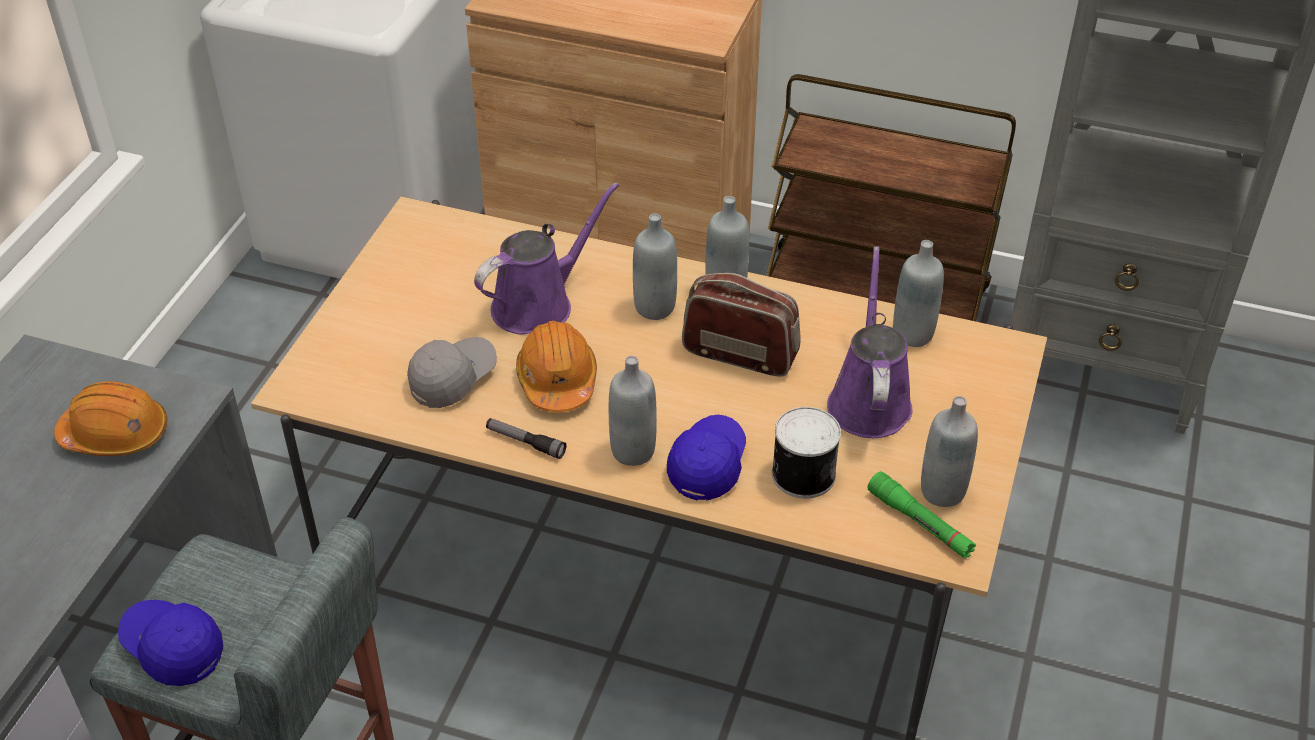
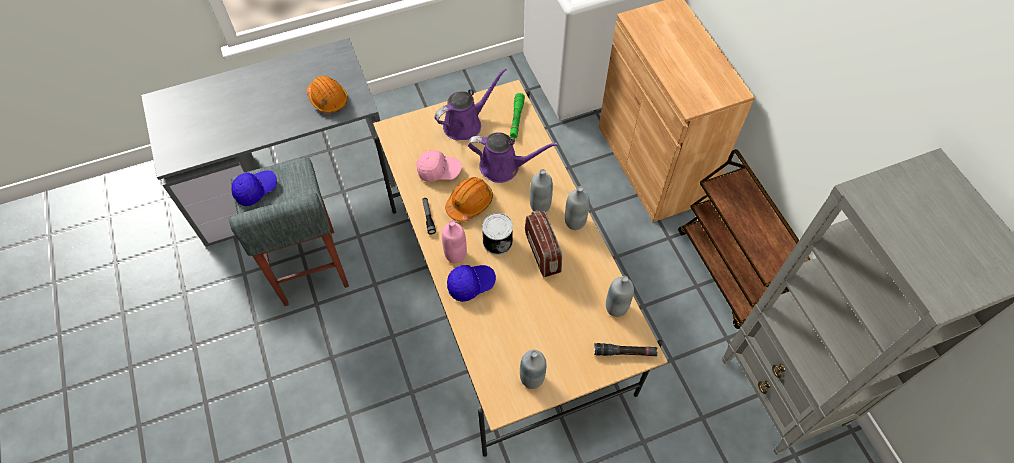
camera: 50 degrees right, 15 degrees up
(173, 649) = (256, 190): blue cap -> blue cap turned 60 degrees clockwise
(453, 379) = (439, 171): grey cap -> pink cap
(633, 451) = (455, 254): grey bottle -> pink bottle
(801, 473) = (495, 320): can -> can (497, 240)
(869, 400) = (560, 317): purple watering can -> purple watering can (466, 123)
(920, 523) = (506, 381): green flashlight -> green flashlight (516, 119)
(993, 369) = (624, 352): none -> black flashlight

